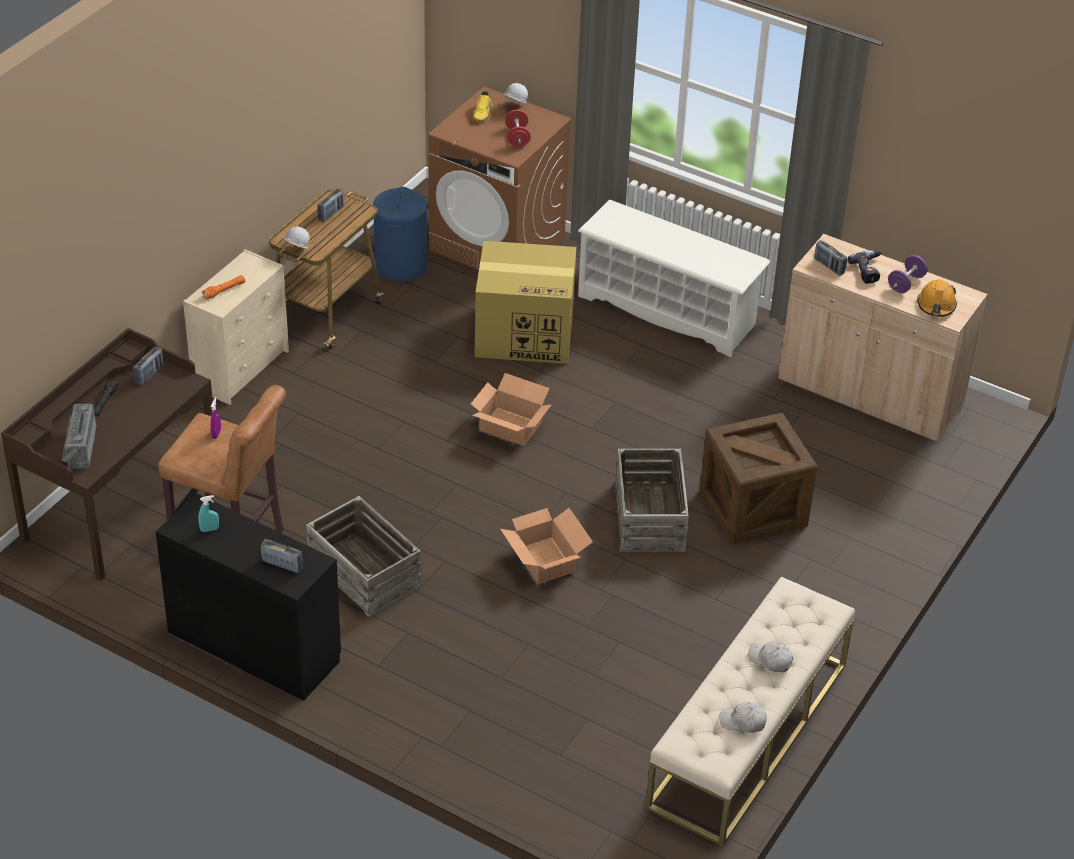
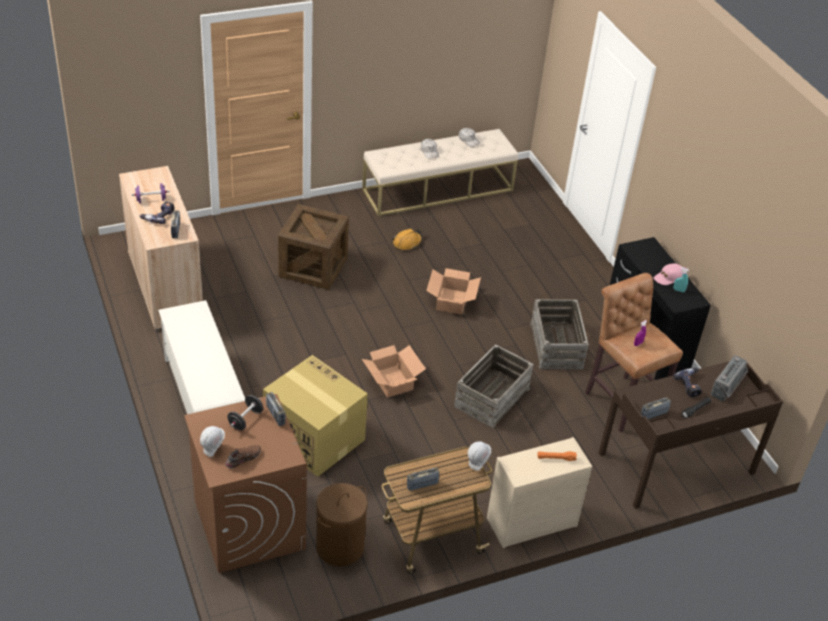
camera: 145 degrees left, 0 degrees up
(125, 428) = (690, 385): none -> power drill
(235, 541) = (668, 277): none -> pink cap
(282, 564) = (650, 255): radio -> radio (275, 415)
(401, 266) = (340, 547): blue laundry basket -> brown laundry basket
(483, 113) = (242, 458): yellow shoe -> brown shoe
(517, 137) = (245, 419): red dumbbell -> black dumbbell
(650, 517) = (371, 291): crate -> crate (491, 397)
(936, 305) = (155, 182): orange hard hat -> orange hard hat (407, 243)

